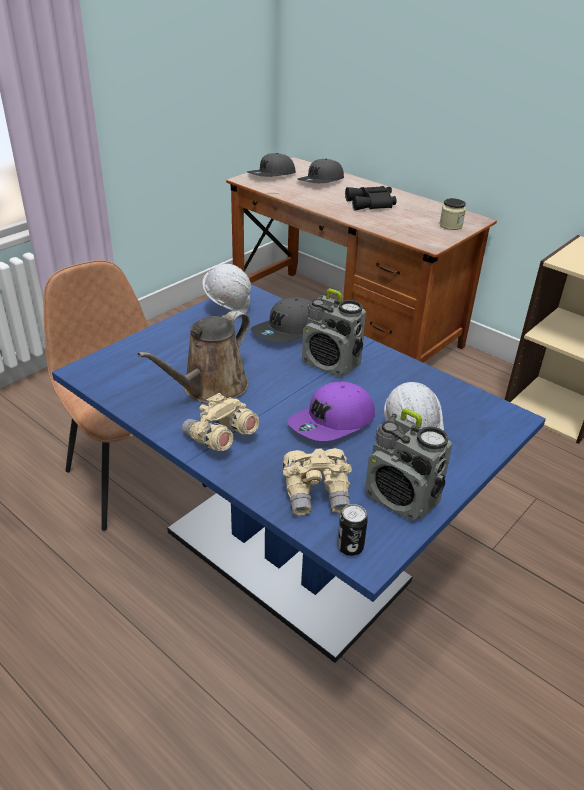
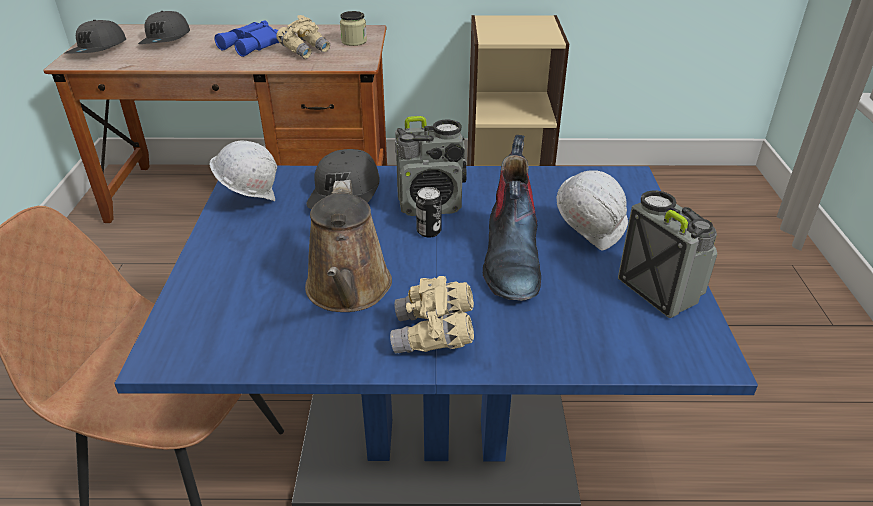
camera: 40 degrees left, 0 degrees up
(317, 494) = (593, 330): beige binoculars -> beige binoculars (305, 51)
(332, 423) = (511, 258): purple cap -> boot
(350, 547) = (685, 358): can -> can (429, 231)
(371, 204) = (252, 46): black binoculars -> blue binoculars
(402, 499) = (658, 290): radio -> radio turned 120 degrees counterclockwise

